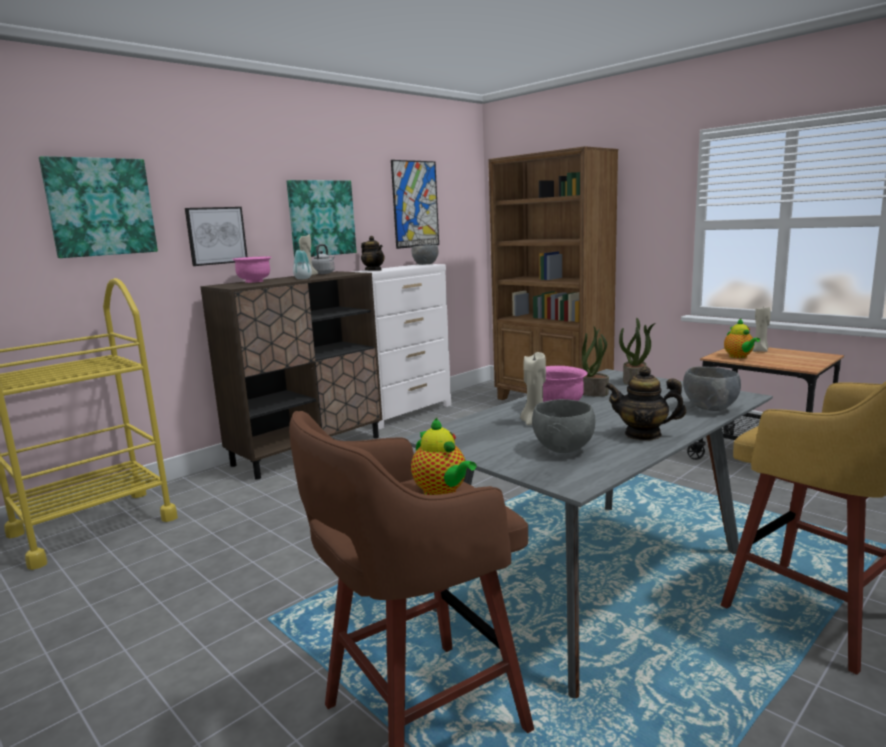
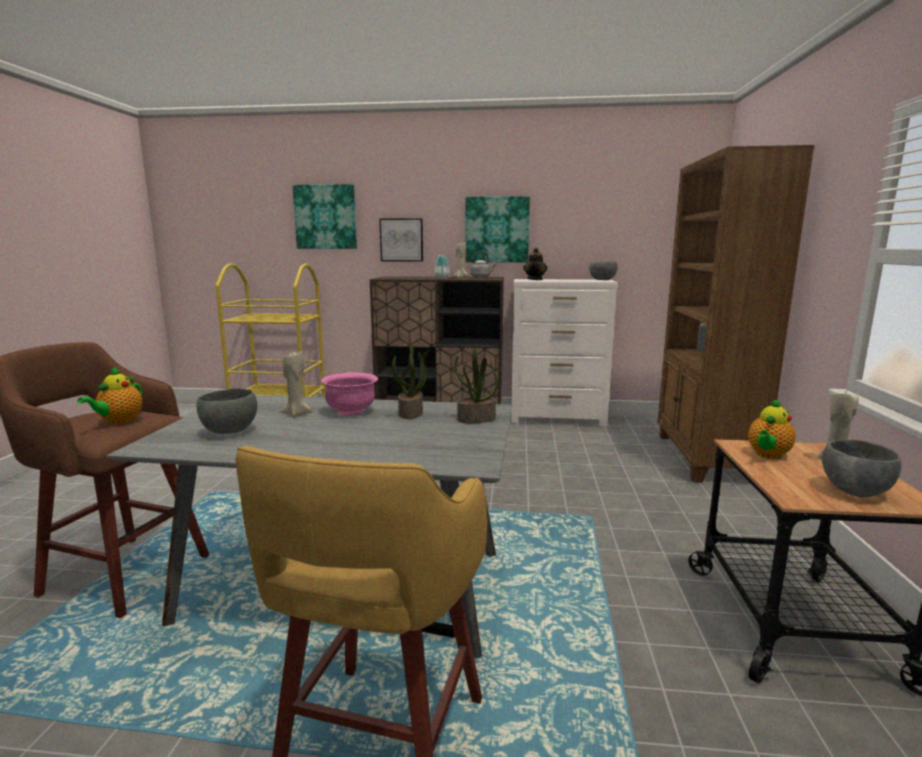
camera: 50 degrees right, 0 degrees up
(254, 281) = (414, 277): pink bowl -> none
(415, 204) = (611, 219): picture -> none
(643, 434) = (289, 447): teapot -> none
(709, 408) = (405, 458): grey bowl -> grey bowl (854, 491)

